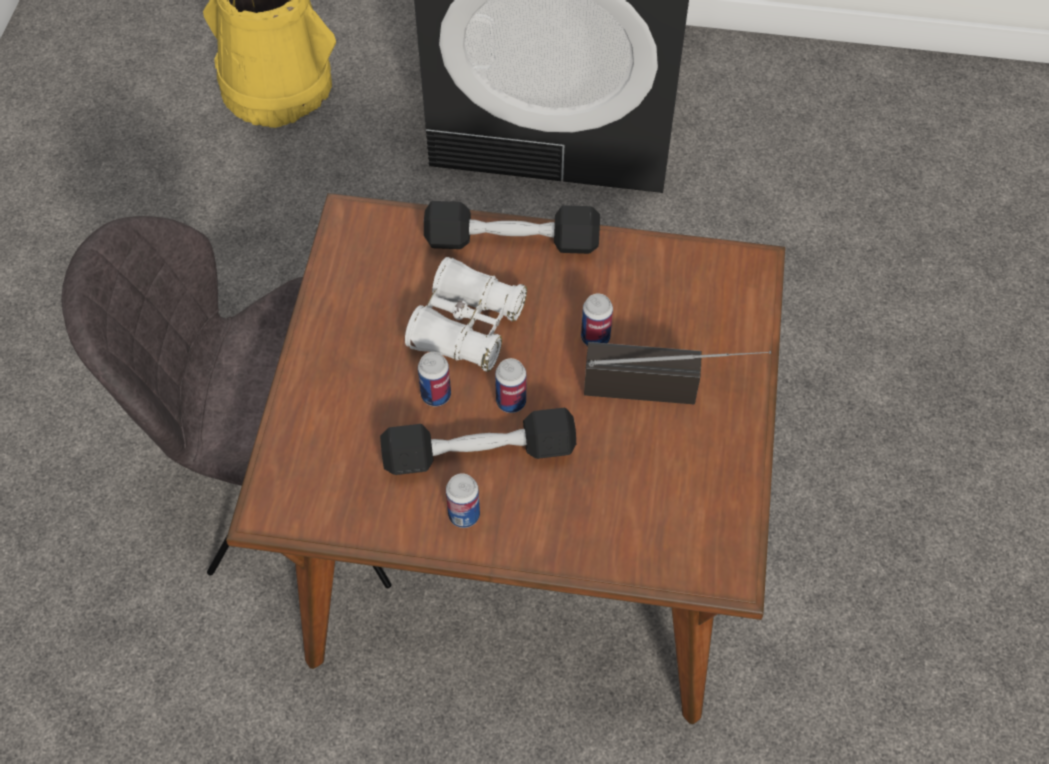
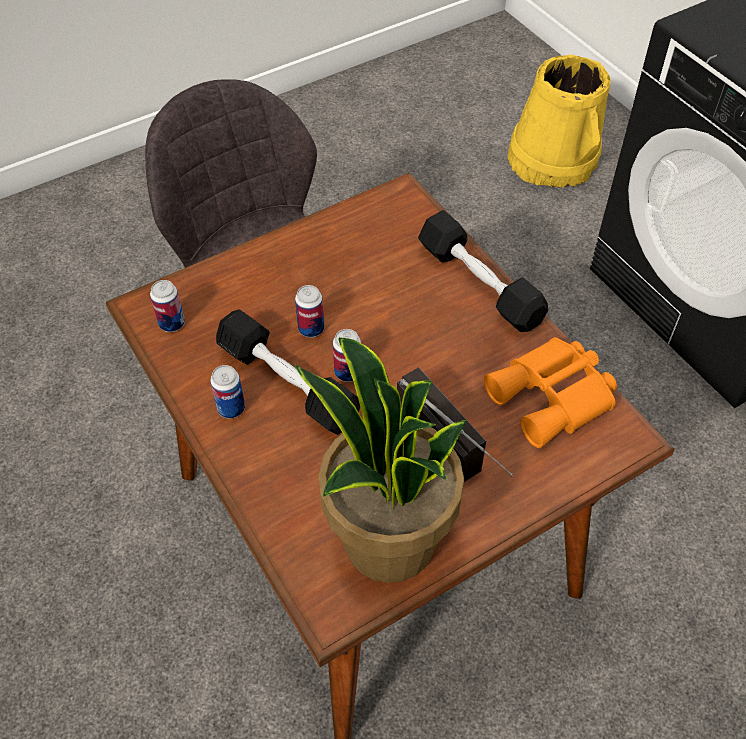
camera: 50 degrees right, 5 degrees down
(467, 327) = (383, 307): white binoculars -> none
(595, 337) = (452, 384): can -> can (172, 323)
(673, 282) = (554, 398): none -> orange binoculars
(701, 491) = (387, 541): none -> potted plant

